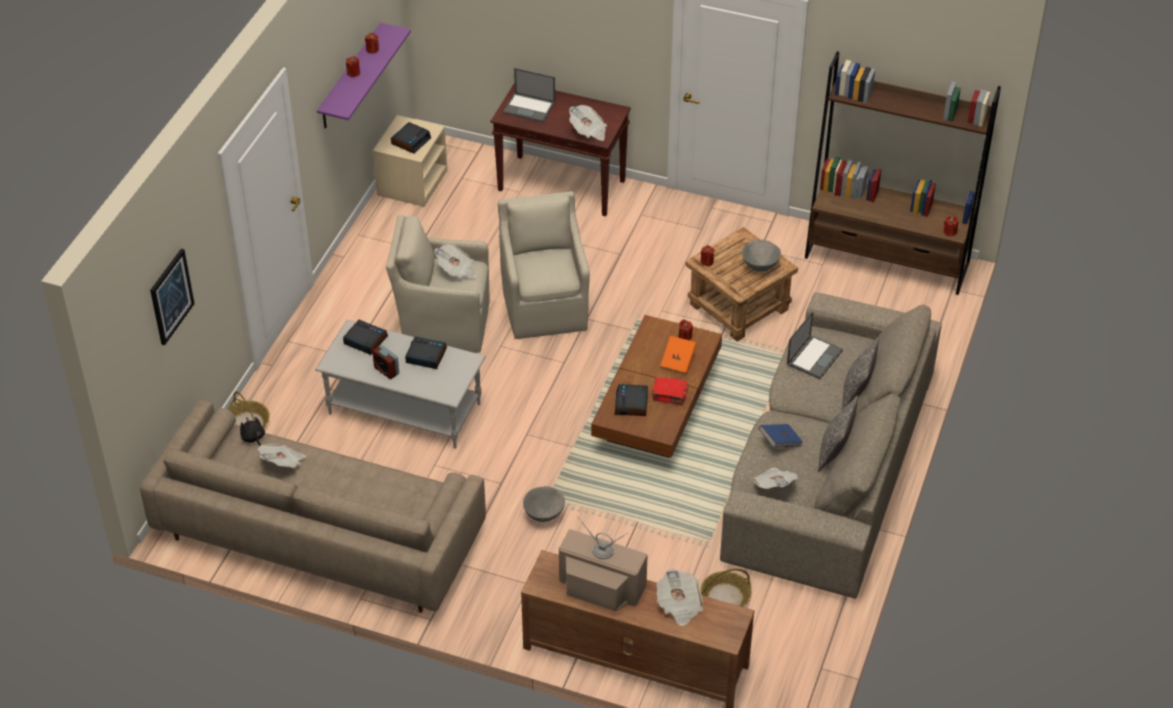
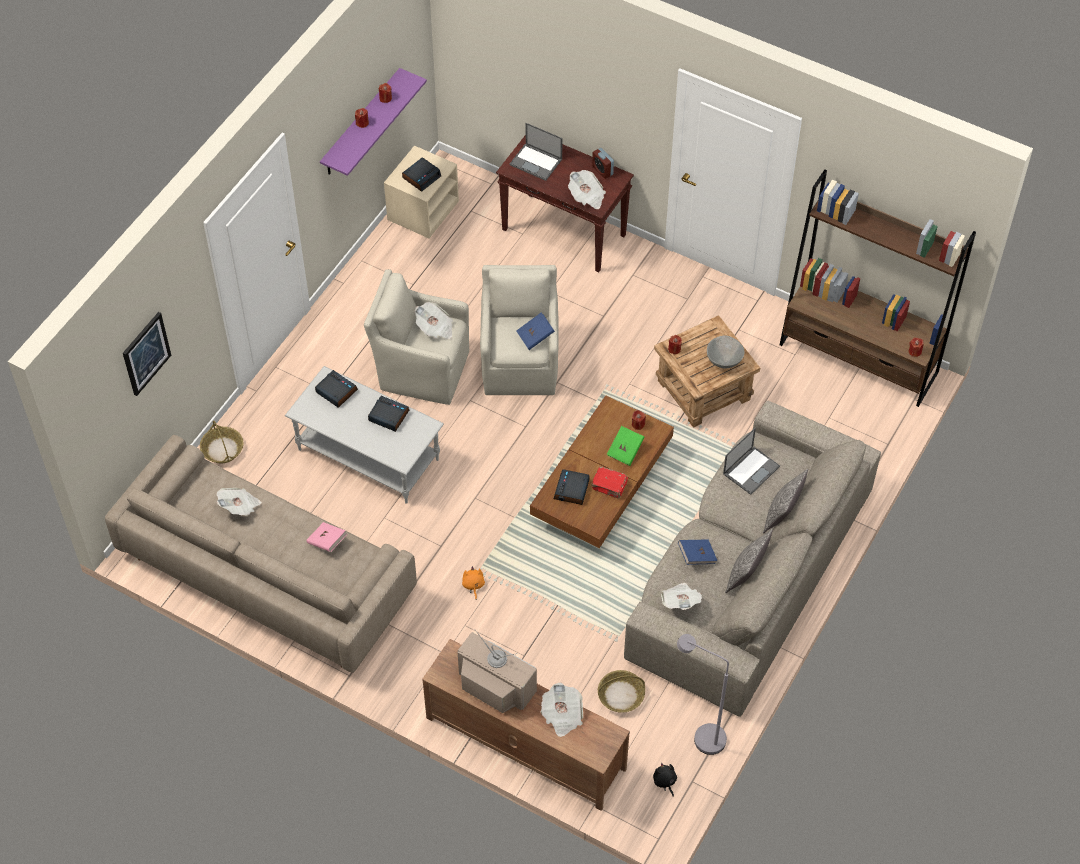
camera: 10 degrees right, 10 degrees up
(253, 438) = (218, 477): black plush toy -> black plush toy (664, 781)
(385, 483) = (327, 542): none -> pink book
(386, 371) = (349, 426): alarm clock -> alarm clock (602, 170)
(544, 515) = (473, 585): grey bowl -> orange plush toy
(563, 265) = (535, 336): none -> blue book
(678, 361) = (625, 451): orange book -> green book
(819, 624) = (701, 737): none -> grey floor lamp

